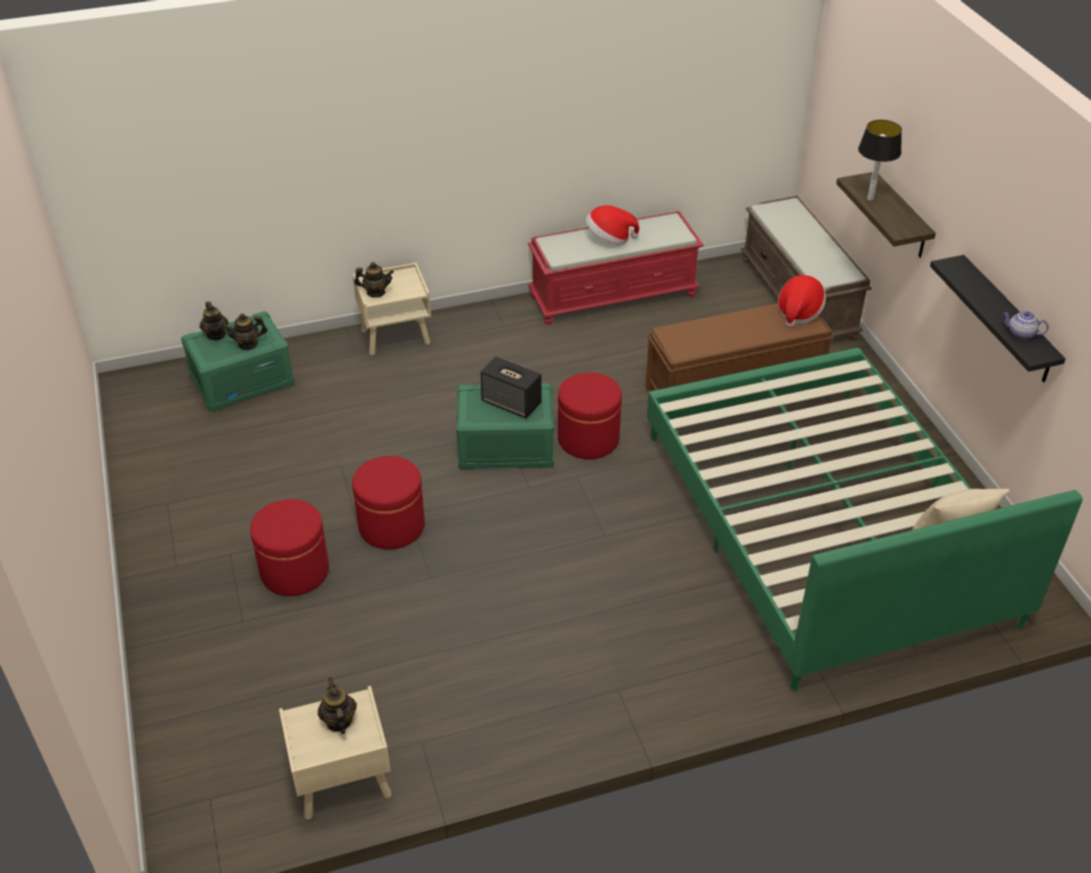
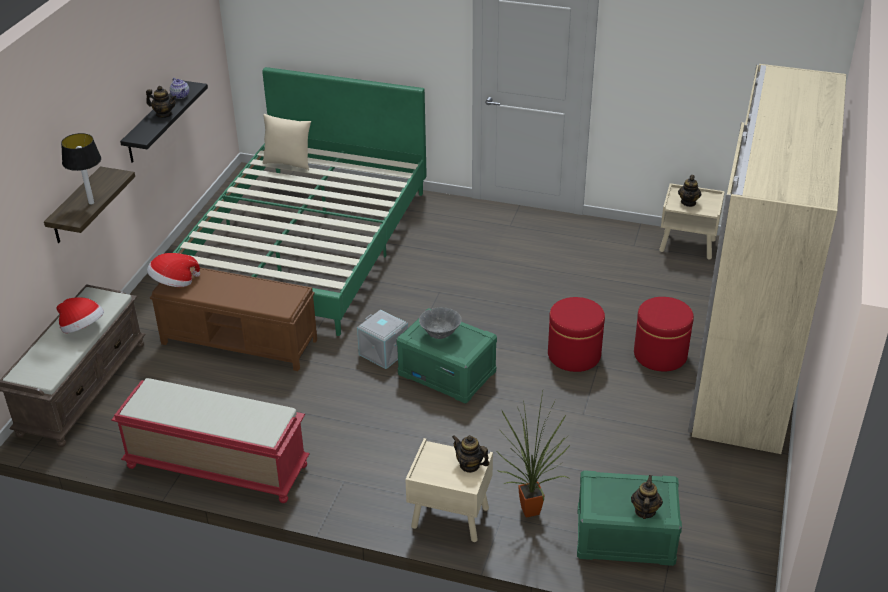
camera: 145 degrees left, 5 degrees down
(186, 606) = (747, 363): none -> beige wardrobe
(248, 344) = (619, 485): teapot -> teapot (164, 114)
(332, 365) = (530, 514): none -> potted plant
(512, 403) = (440, 334): speaker -> grey bowl
(588, 439) = (383, 353): red ottoman -> grey storage box
(609, 239) = (213, 412): hat -> hat (83, 328)

